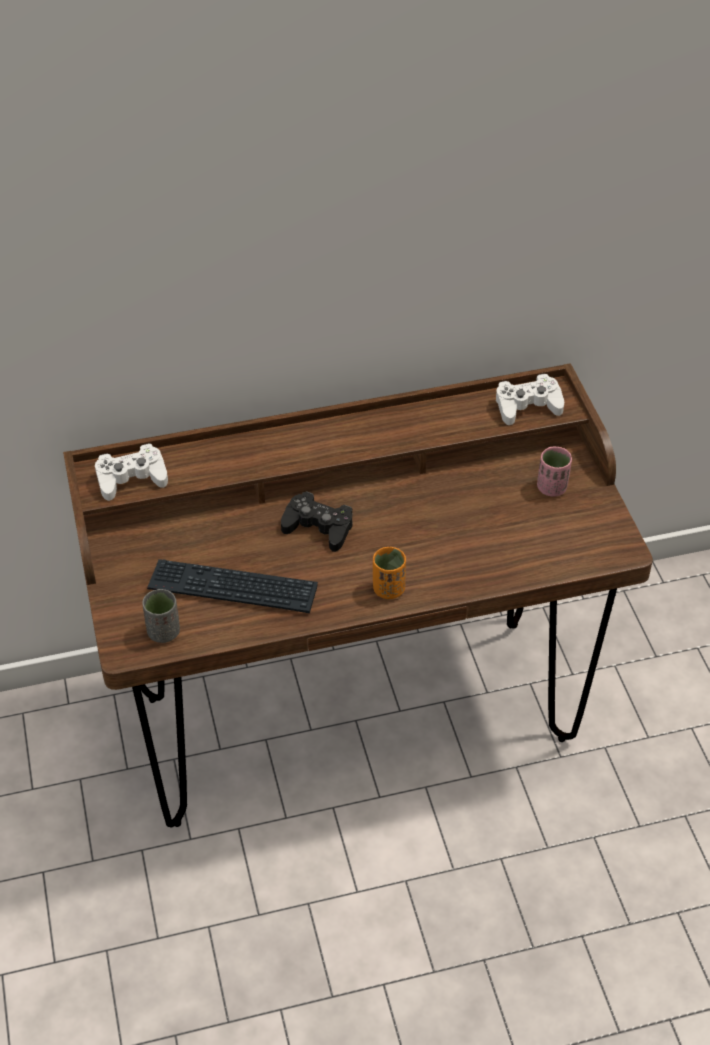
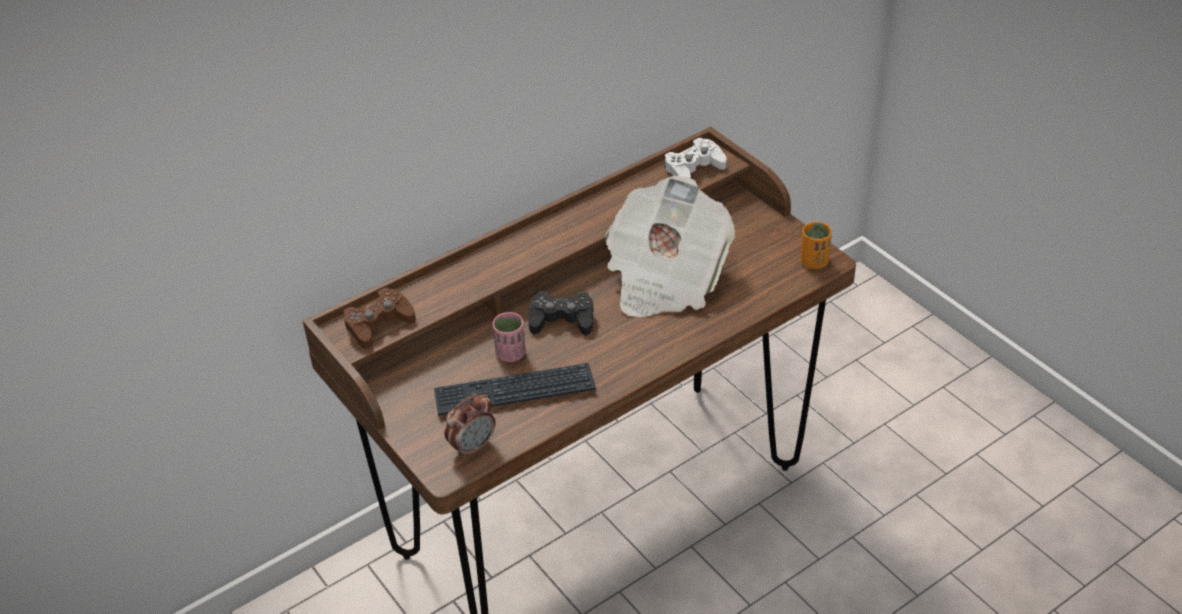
camera: 20 degrees left, 5 degrees down
(131, 478) = (379, 324): white game controller -> brown game controller
(163, 632) = (473, 447): grey cup -> alarm clock
(388, 589) = (652, 350): orange cup -> orange cup (814, 262)
(445, 514) = (665, 277): none -> newspaper
(551, 488) = (741, 231): pink cup -> pink cup (510, 354)

